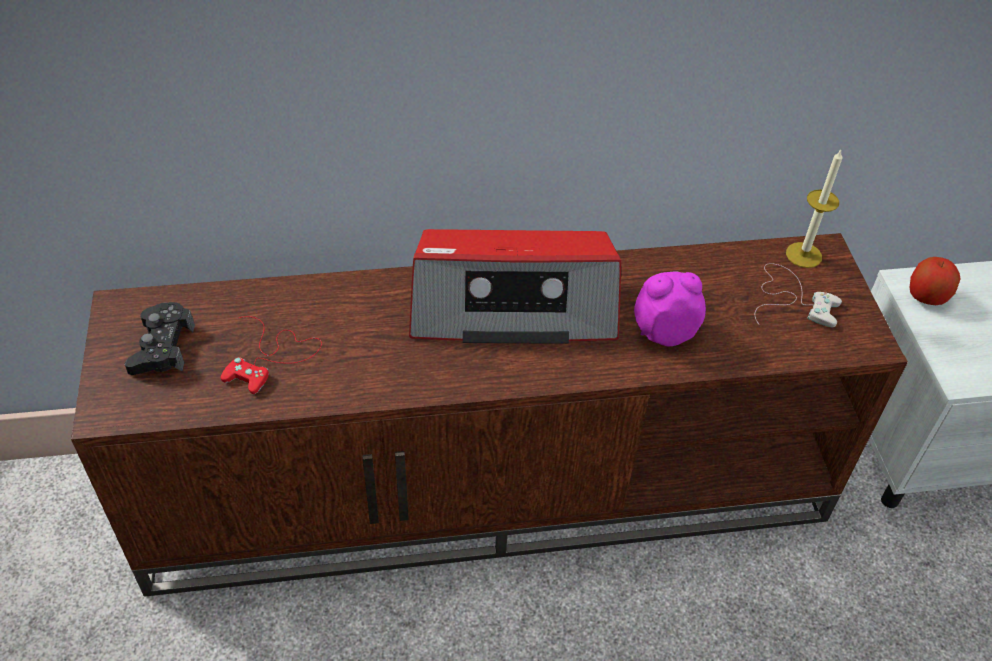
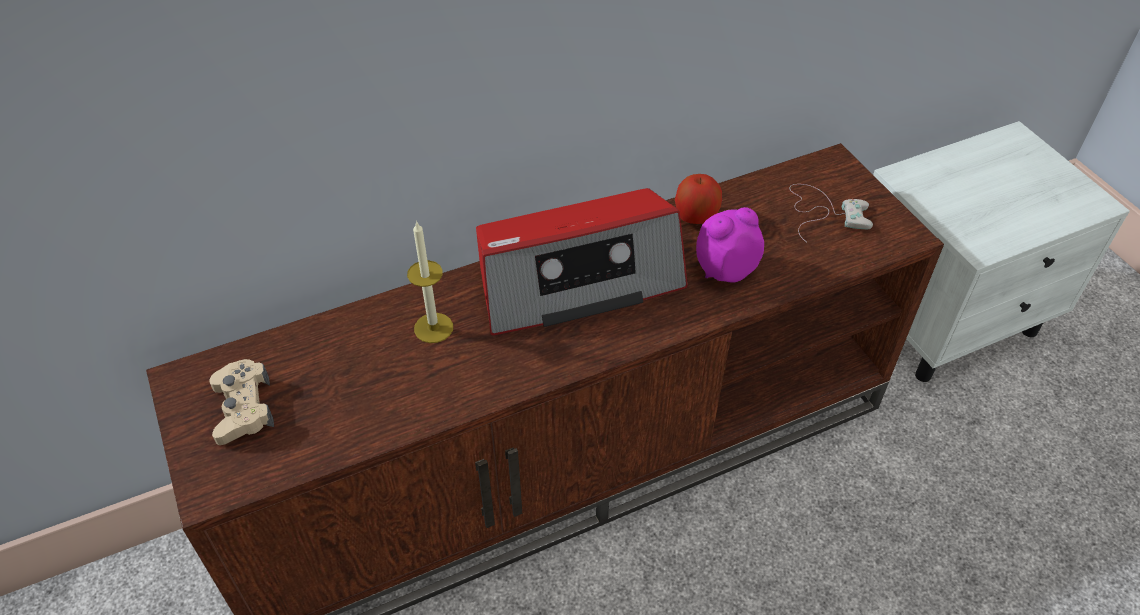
camera: 15 degrees left, 0 degrees up
(162, 347) = (243, 408): black game controller -> beige game controller
(272, 357) = (361, 389): red game controller -> none
(803, 255) = (818, 170): candle -> candle (433, 328)
(926, 297) = (923, 184): apple -> apple (695, 217)

